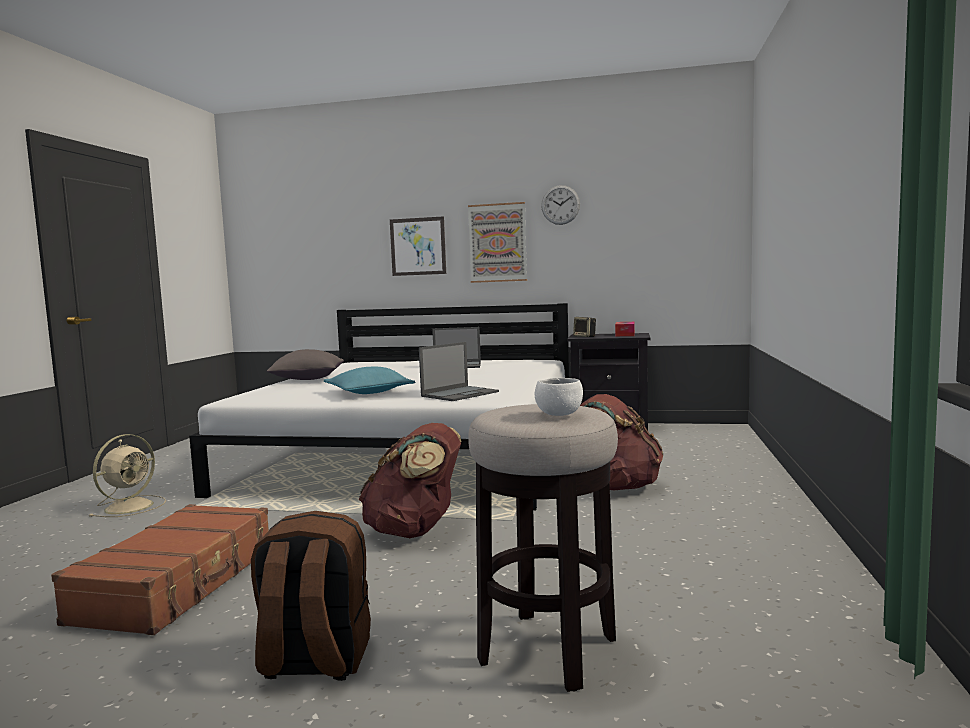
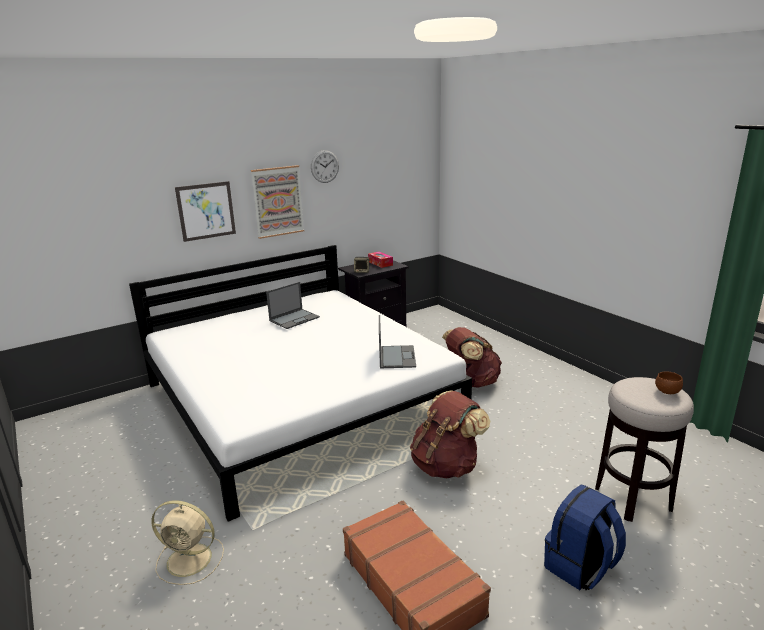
camera: 45 degrees left, 15 degrees up
(131, 506) = (191, 560): beige fan -> beige fan turned 120 degrees clockwise
(307, 379) = (209, 372): grey pillow -> none
(314, 661) = (580, 567): brown backpack -> blue backpack
(369, 392) = (324, 375): turquoise pillow -> none
(559, 414) = (667, 391): white bowl -> brown bowl

